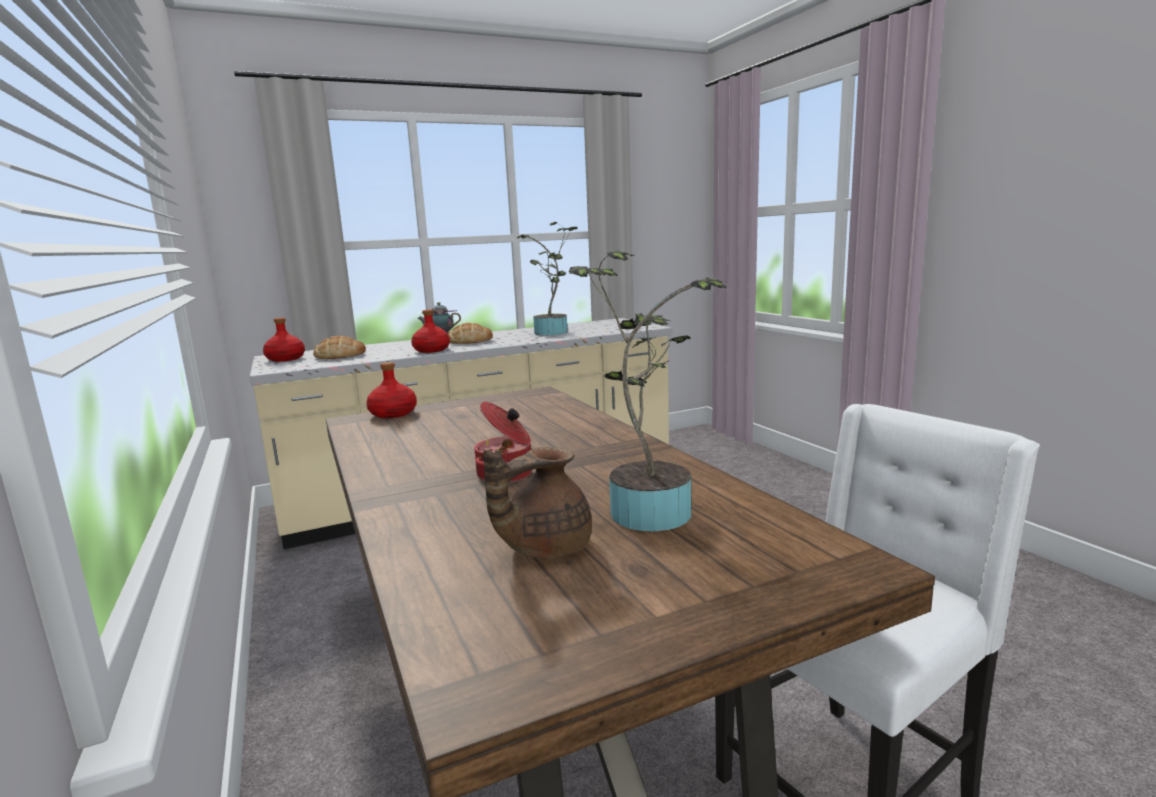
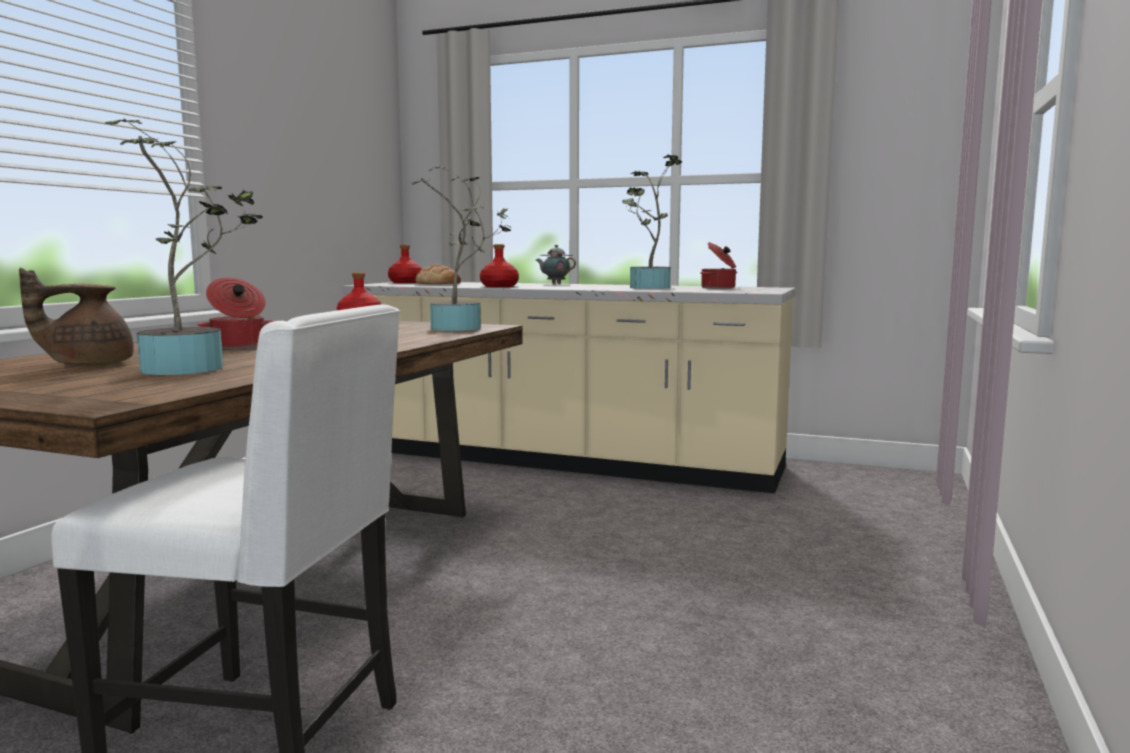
camera: 45 degrees right, 5 degrees down
(469, 341) = (559, 286): bread -> none
(536, 400) = (462, 328): none -> potted plant
(544, 547) = (88, 365): brown teapot -> brown teapot turned 45 degrees counterclockwise
(594, 326) = (719, 288): none -> cooking pot

